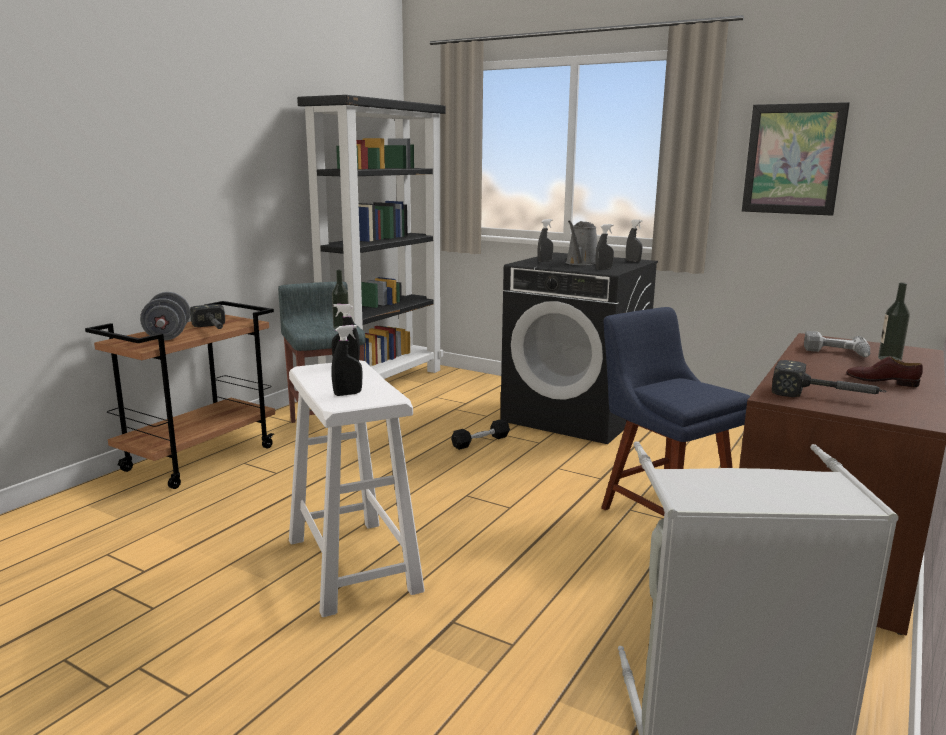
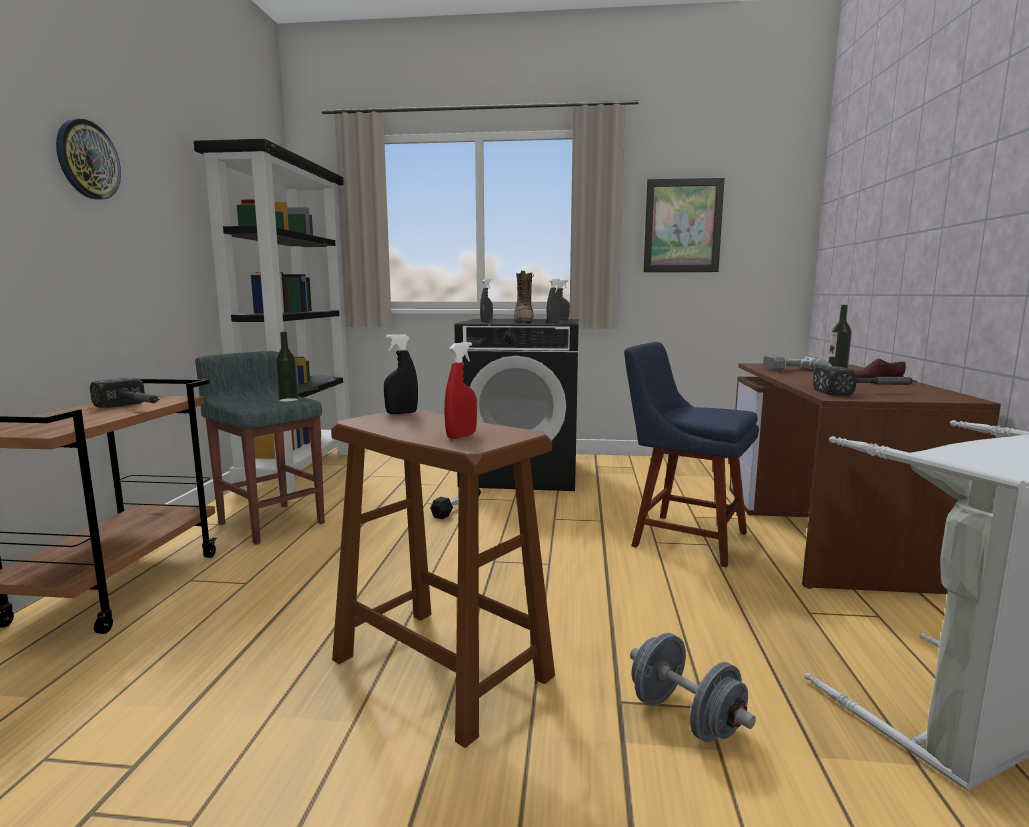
camera: 25 degrees left, 5 degrees down
(168, 335) = (71, 418): grey dumbbell -> grey dumbbell (685, 718)
(204, 133) = (87, 160): none -> wall clock
(347, 394) = (461, 436): black spray bottle -> red spray bottle
(352, 564) = (440, 667): white stool -> brown stool
(581, 263) = (523, 321): grey watering can -> boot

